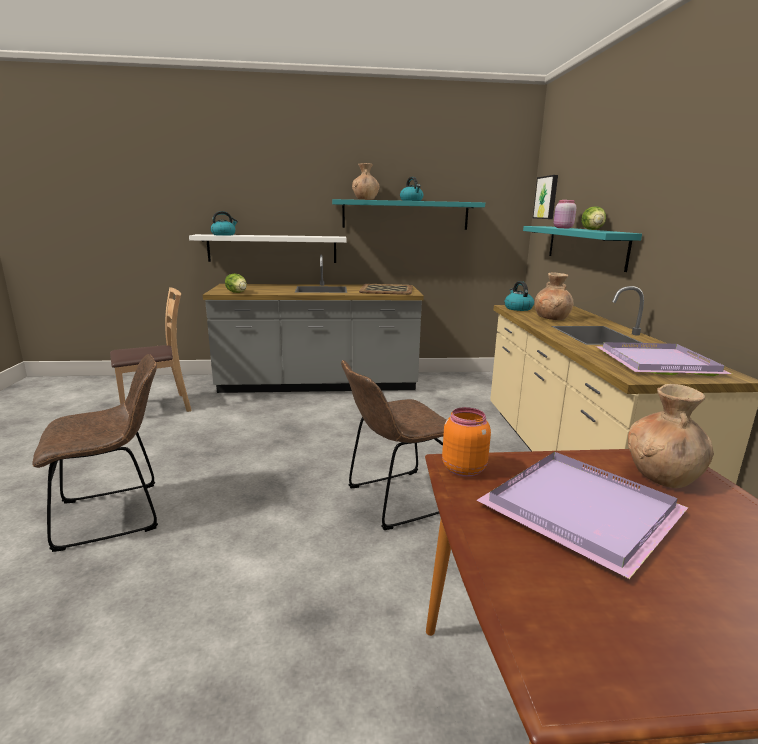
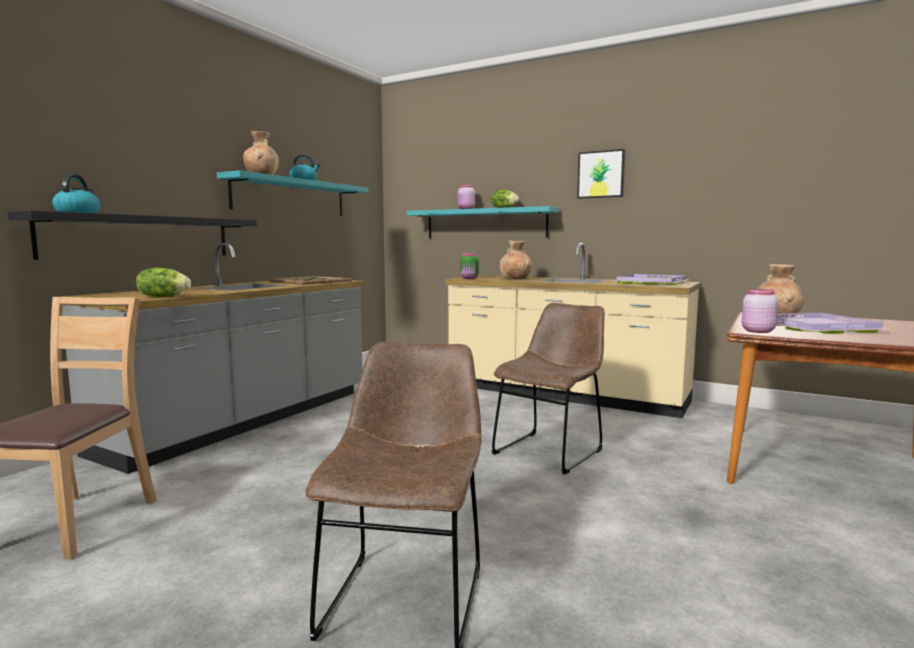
camera: 55 degrees left, 10 degrees down
(272, 248) = (141, 237): white shelf -> black shelf
(395, 500) = (550, 450): brown chair -> brown chair turned 150 degrees counterclockwise
(463, 468) = (756, 331): orange jar -> pink jar
(517, 308) = (469, 278): kettle -> green jar
(546, 197) = (409, 186): picture -> picture (601, 174)

